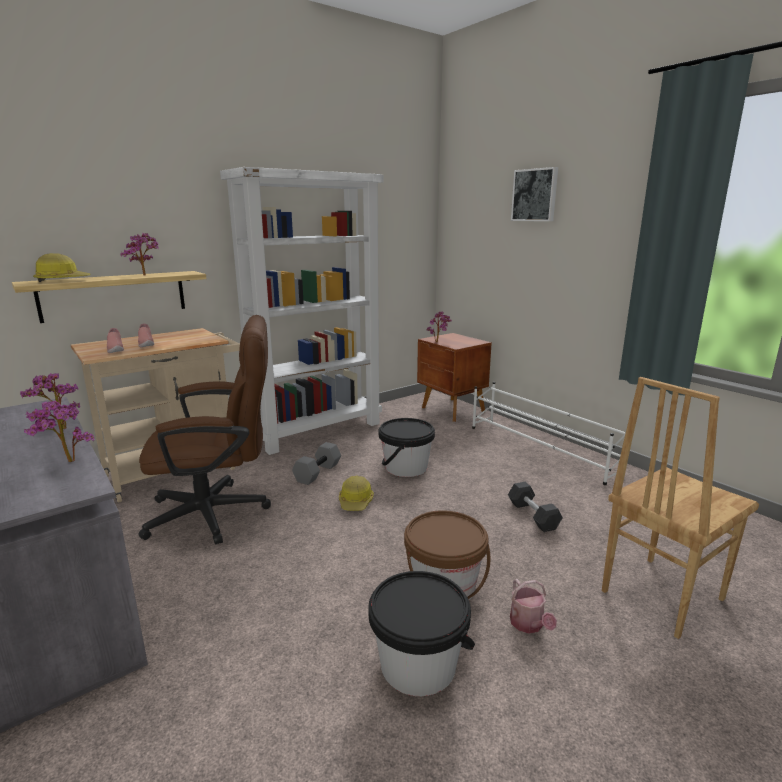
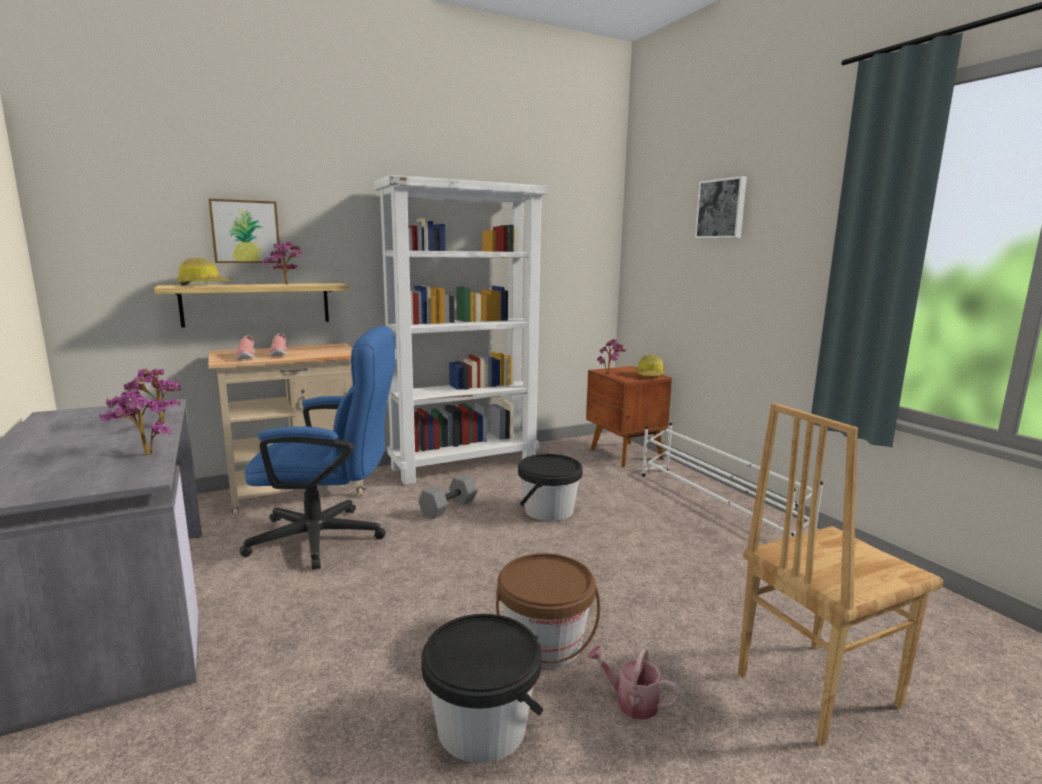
camera: 10 degrees right, 5 degrees down
(97, 224) = (245, 232): none -> picture
(219, 512) = (329, 538): brown office chair -> blue office chair
(356, 502) = (478, 542): hard hat -> hard hat (650, 375)
(529, 625) = (631, 701): watering can -> watering can turned 120 degrees clockwise
(533, 515) = (681, 578): black dumbbell -> none

